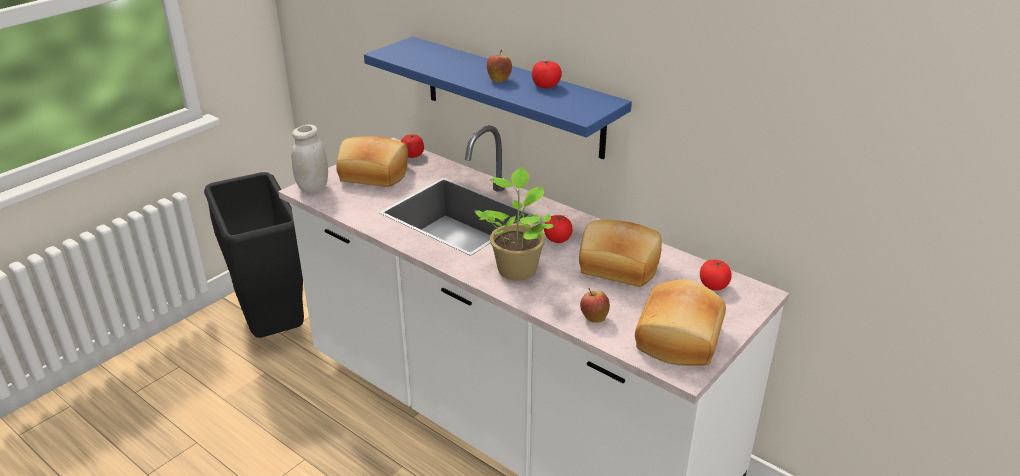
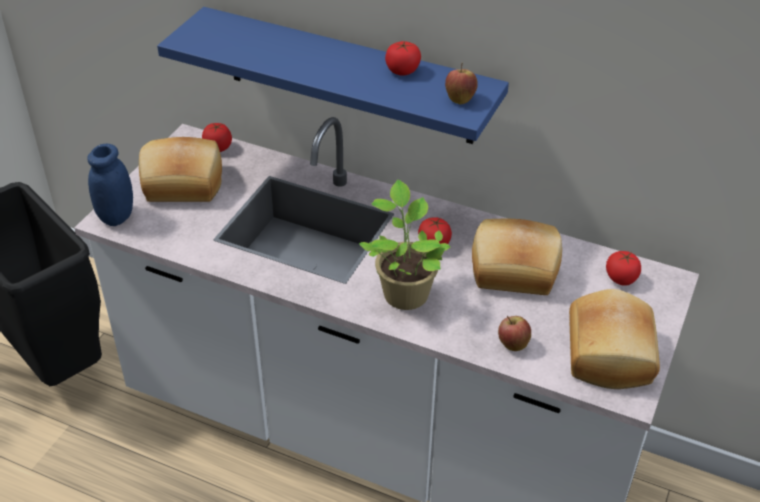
camera: 15 degrees left, 10 degrees up
(313, 188) = (117, 216): white jar -> blue jar
(499, 79) = (344, 68): apple -> apple (460, 99)

